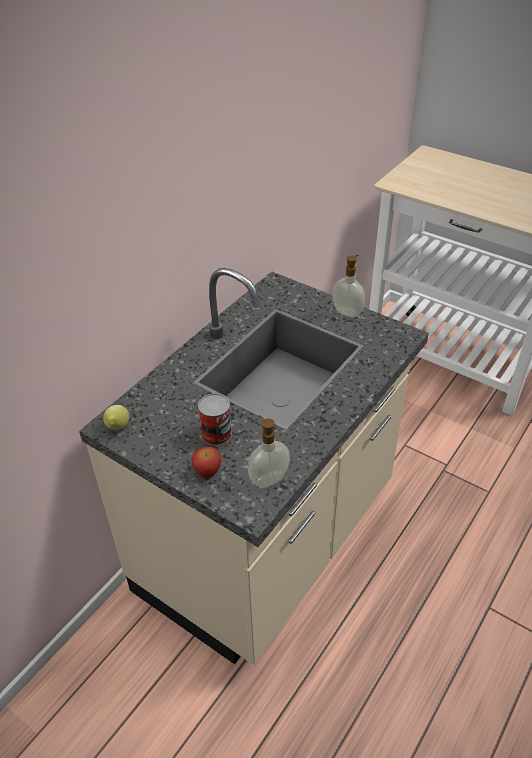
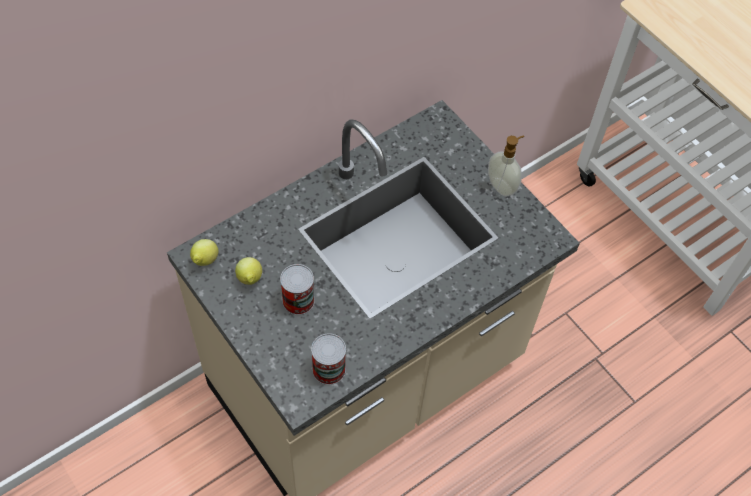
camera: 15 degrees right, 15 degrees up
(165, 430) = (250, 279): none -> lemon
(207, 471) = (273, 341): apple -> none
(268, 478) = (329, 369): soap dispenser -> can

